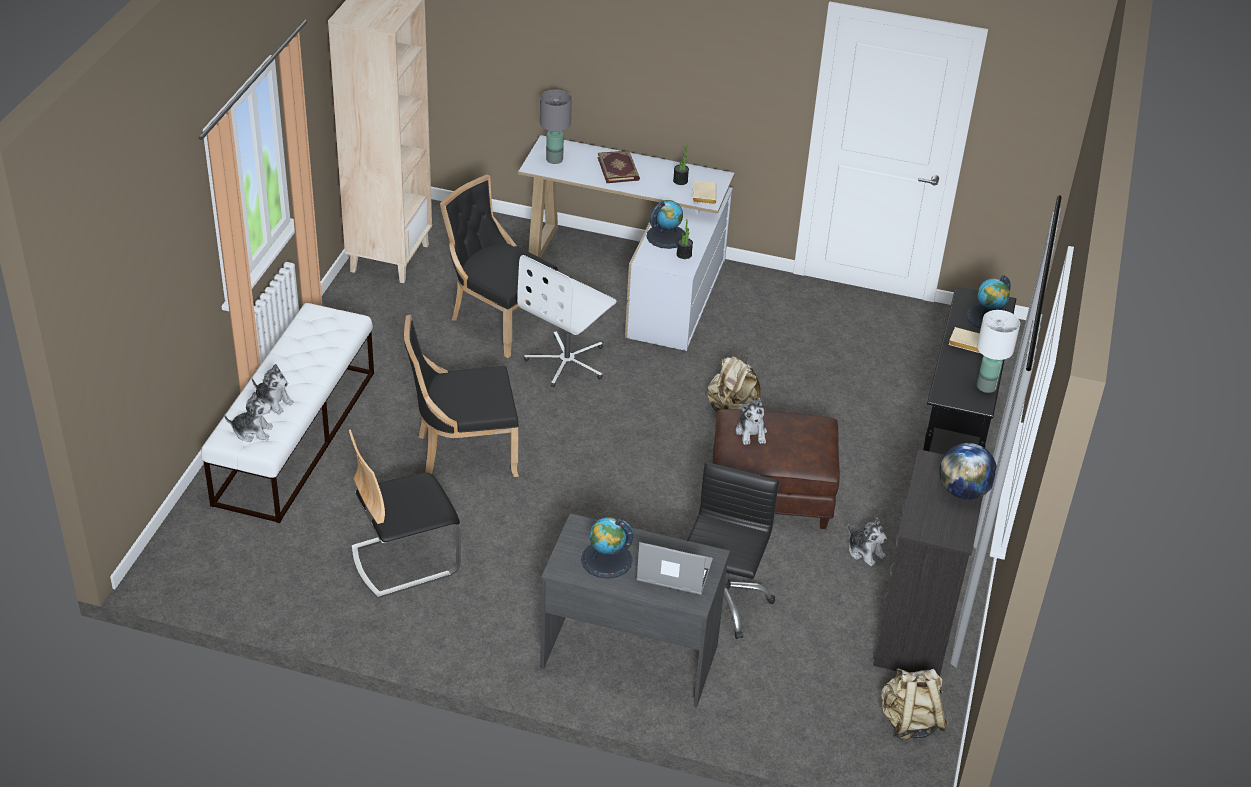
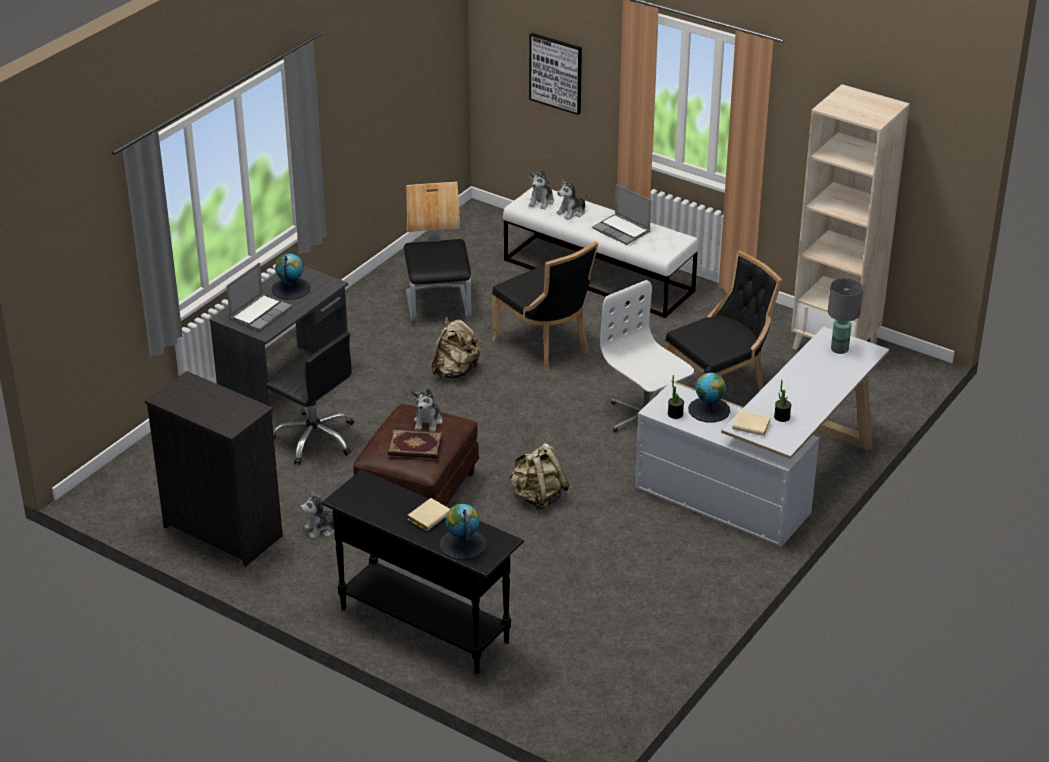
camera: 110 degrees right, 5 degrees down
(154, 314) = (556, 73): none -> picture
(308, 356) = (622, 230): none -> laptop
(463, 453) = (545, 346): black chair -> black chair turned 135 degrees clockwise
(619, 169) = (813, 384): book -> book (415, 447)
(751, 432) = (428, 422): plush toy -> plush toy turned 90 degrees counterclockwise
(909, 722) = (137, 501): beige backpack -> beige backpack (455, 371)
(963, 491) = (209, 415): globe -> none
(986, 387) = (361, 510): white table lamp -> none

